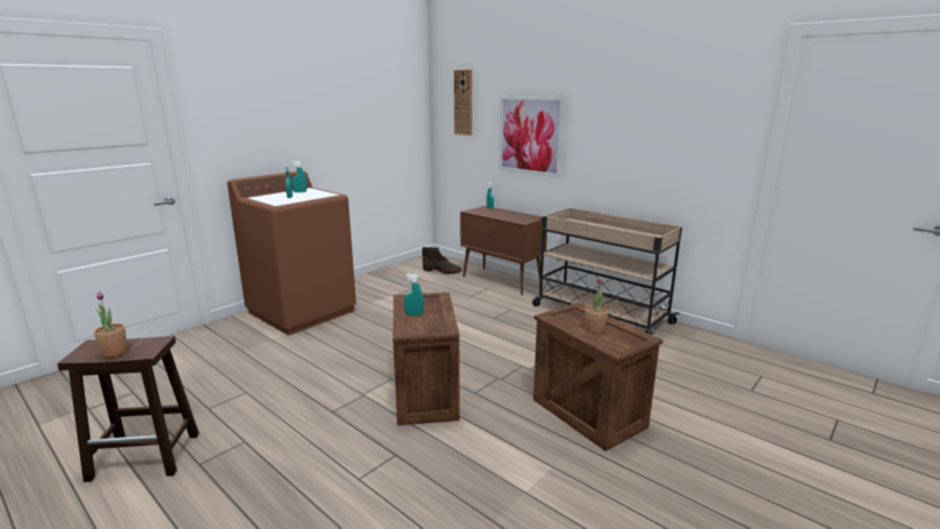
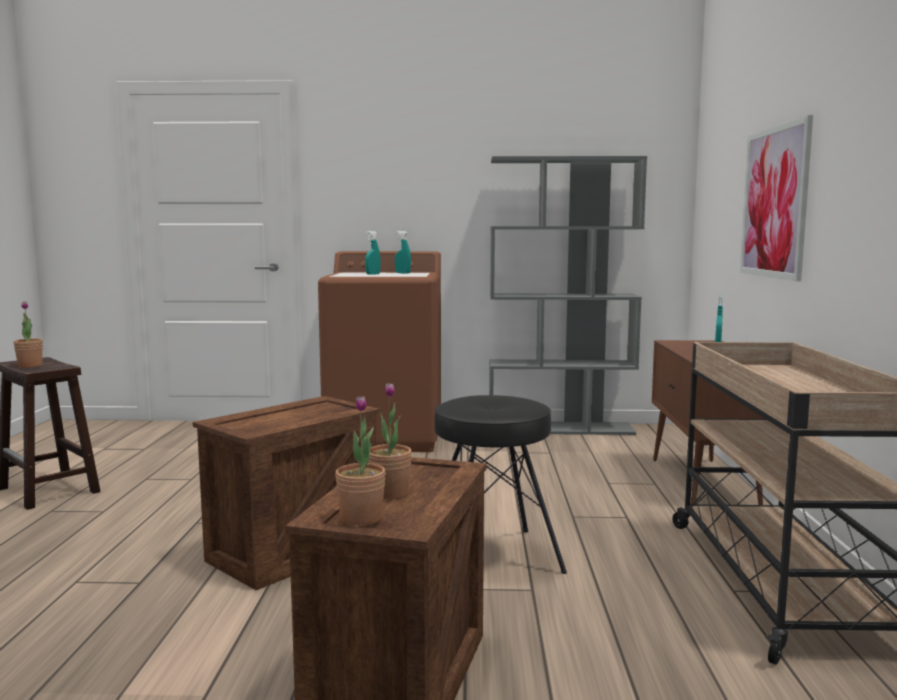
camera: 50 degrees right, 10 degrees down
(386, 272) = (561, 428): none -> grey bookcase
(414, 314) = (277, 413): turquoise spray bottle -> none
(442, 271) = (639, 446): brown boot -> none
(463, 102) = (720, 159): wall clock -> none
(507, 351) = (490, 557): none -> black stool
(624, 343) = (361, 518): none -> potted plant

